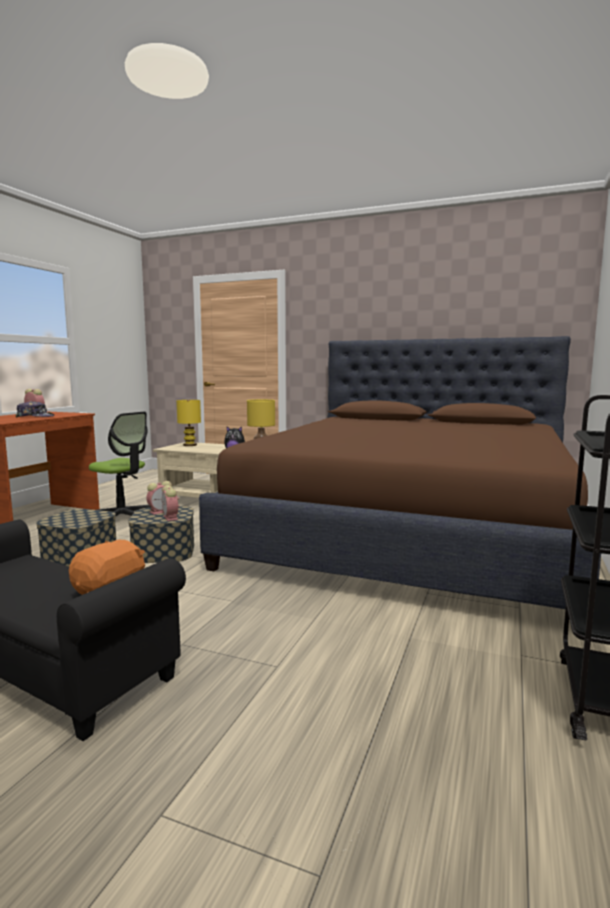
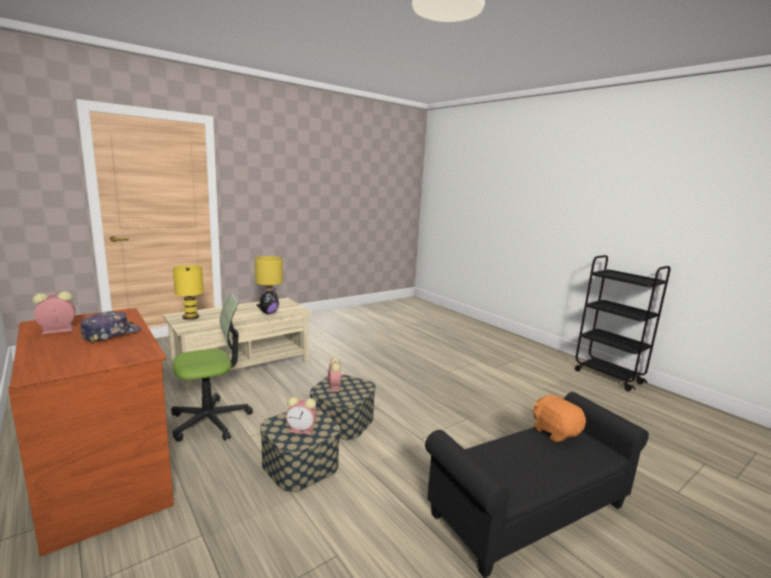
camera: 60 degrees left, 5 degrees up
(171, 518) = (360, 387): alarm clock -> alarm clock (302, 429)
(411, 531) = (404, 337): brown bed -> none

